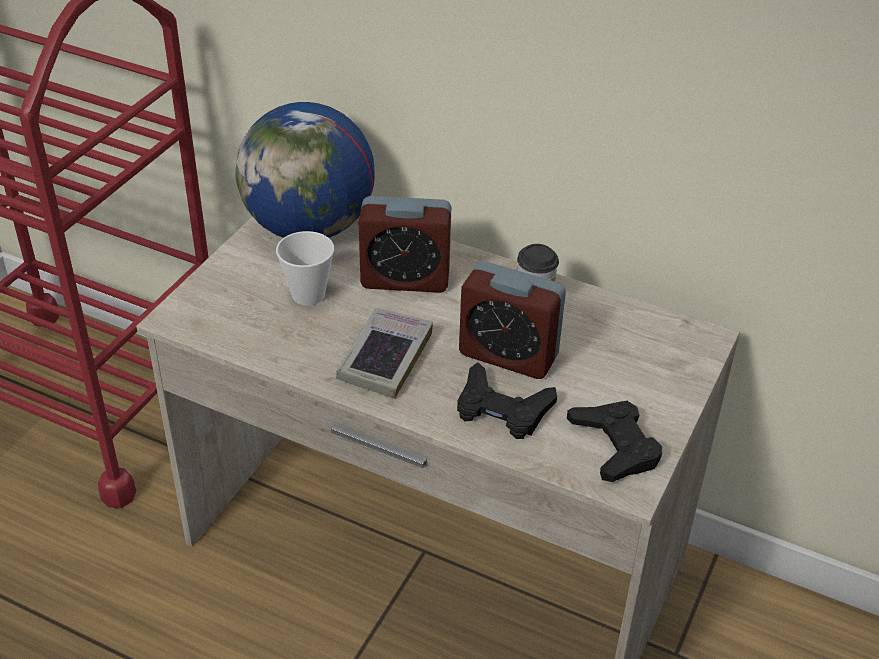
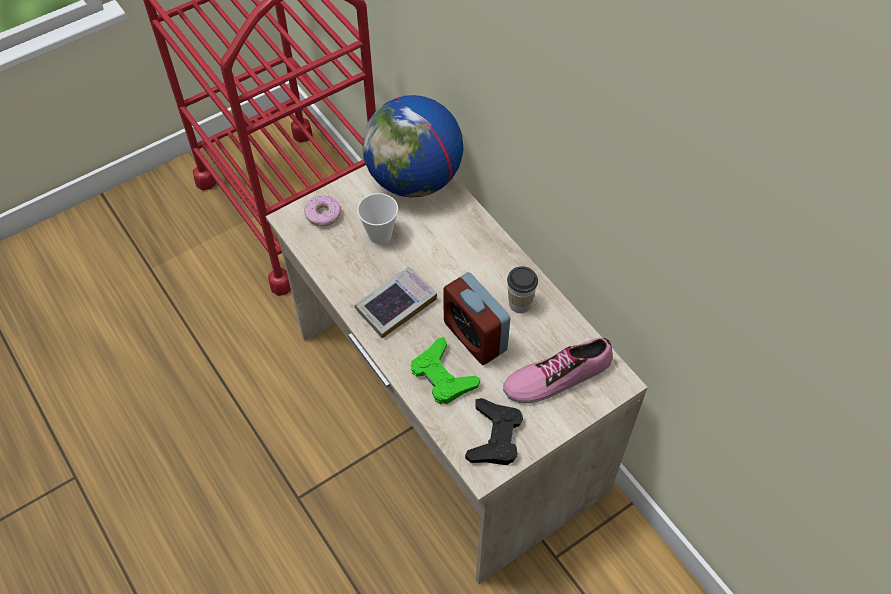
camera: 30 degrees right, 15 degrees up
(216, 299) = (323, 215): none -> donut
(405, 279) = (449, 247): alarm clock -> none
(502, 409) = (442, 376): black game controller -> green game controller
(634, 358) = (557, 376): none -> shoe

